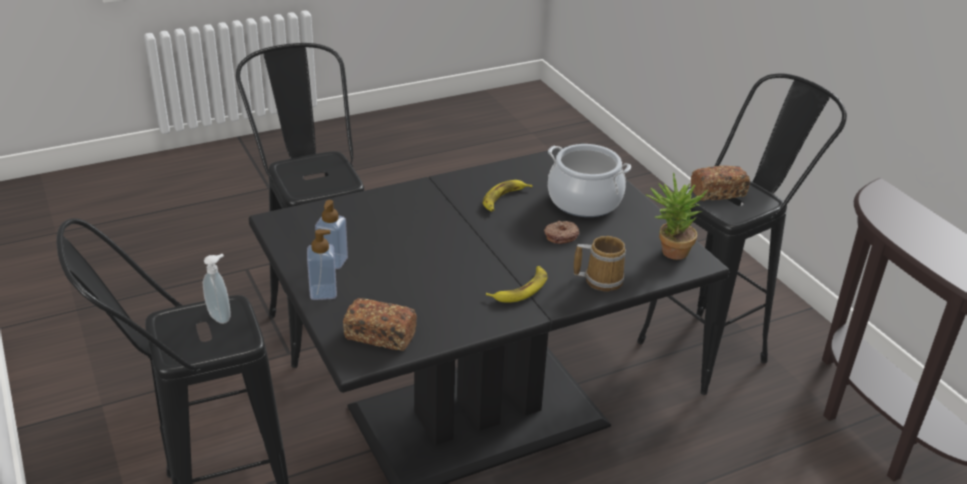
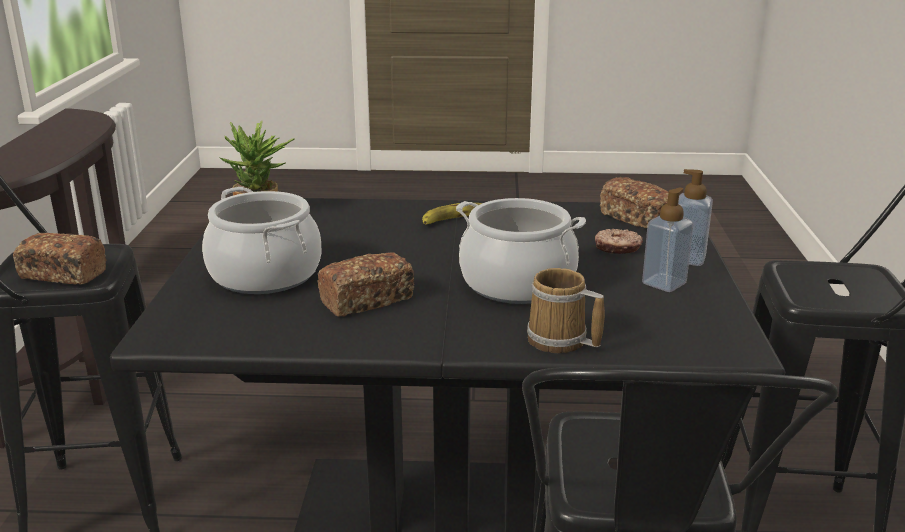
camera: 150 degrees left, 10 degrees down
(220, 316) = (819, 294): soap dispenser -> none
(428, 235) = (517, 283): none -> cooking pot
(504, 199) = (367, 300): banana -> bread
(561, 236) = (353, 249): donut -> donut (617, 248)
(601, 279) = (368, 212): mug -> mug (559, 341)

